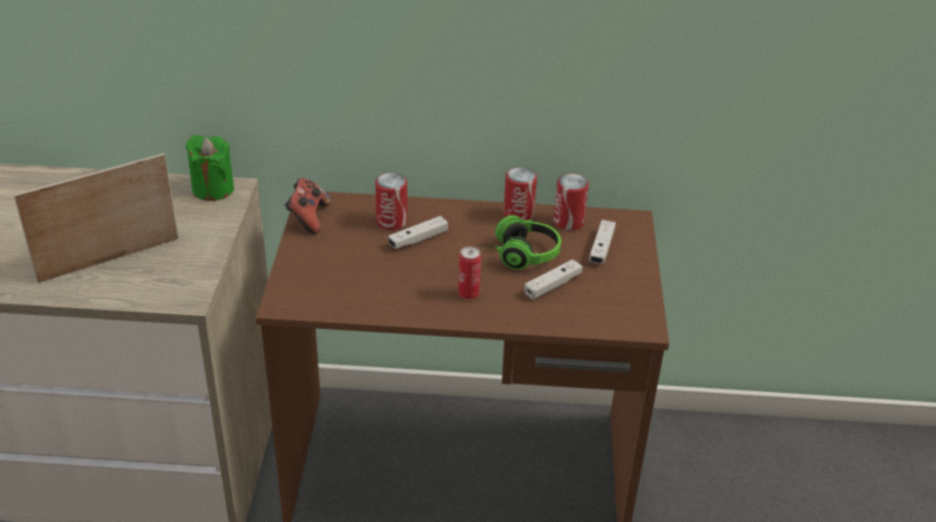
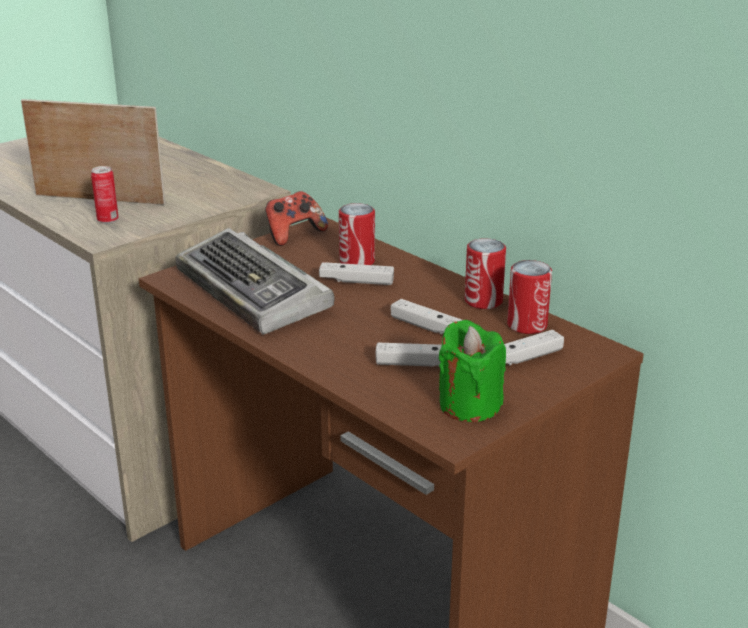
camera: 45 degrees right, 10 degrees down
(213, 189) = (244, 186): green candle -> green candle (469, 405)
(365, 285) = (254, 293): none -> keyboard
(468, 294) = (326, 335): can -> can (108, 220)
(517, 254) = (427, 327): headphones -> white game controller

